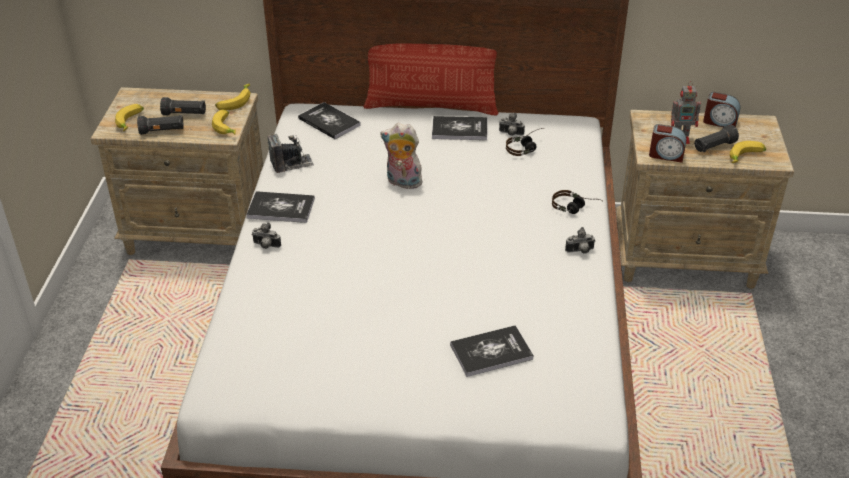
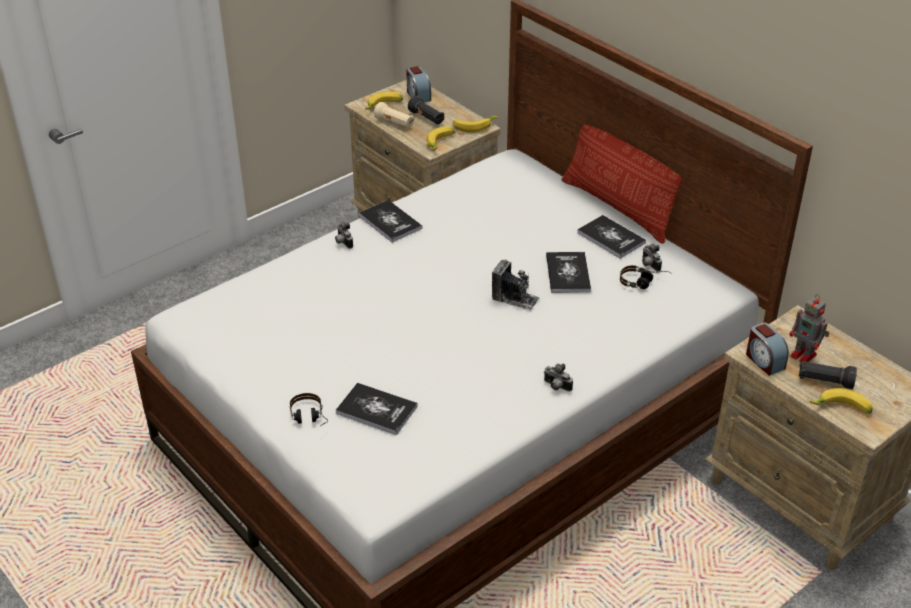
camera: 45 degrees right, 0 degrees up
(162, 131) = (394, 123): black flashlight -> beige flashlight
(292, 163) = (444, 194): camera -> camera (515, 298)
(329, 122) = (518, 177): book -> book (568, 273)
(402, 183) = (502, 253): plush toy -> none
(575, 208) = (606, 353): headphones -> headphones (309, 419)
(720, 122) = (870, 364): alarm clock -> alarm clock (418, 95)

